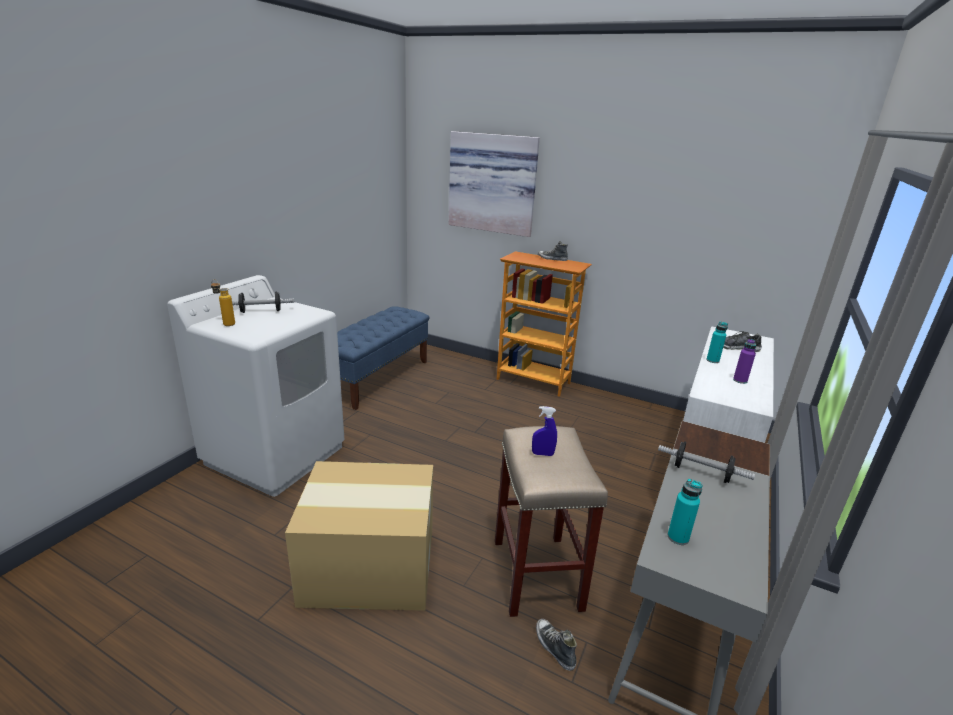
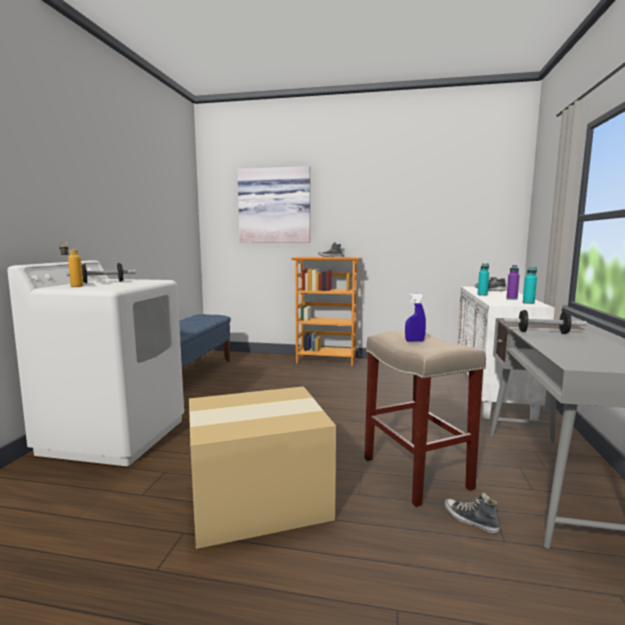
camera: 15 degrees left, 15 degrees down
(678, 537) = (573, 356): turquoise bottle -> turquoise bottle (528, 303)

